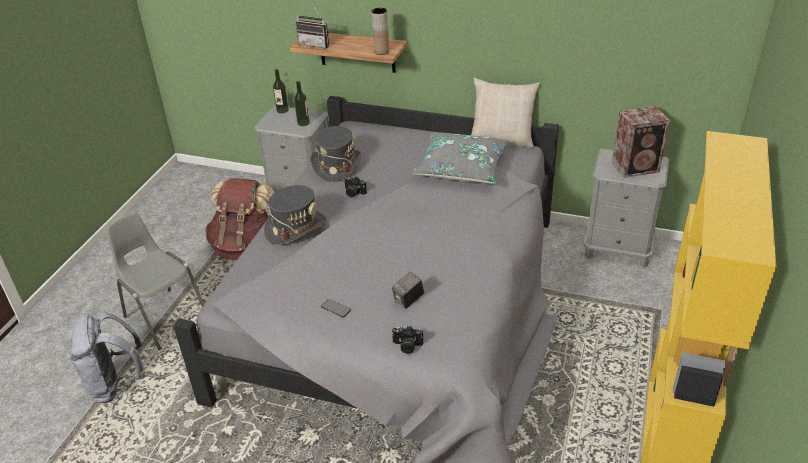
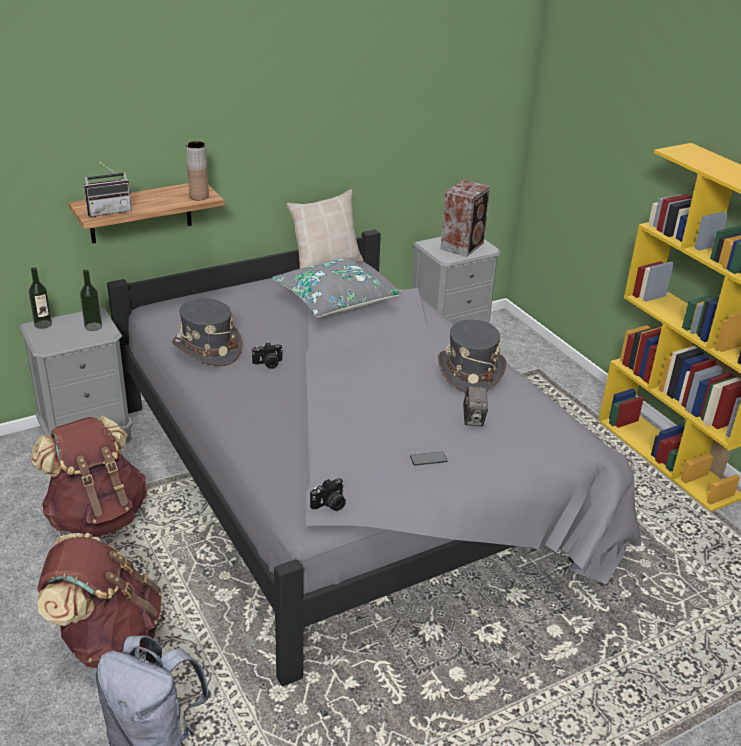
camera: 50 degrees left, 5 degrees down
(165, 317) = (107, 639): grey chair -> brown backpack
(296, 228) = (265, 420): grey hat -> grey hat (470, 372)
(407, 346) = (530, 451): camera -> camera (330, 505)

